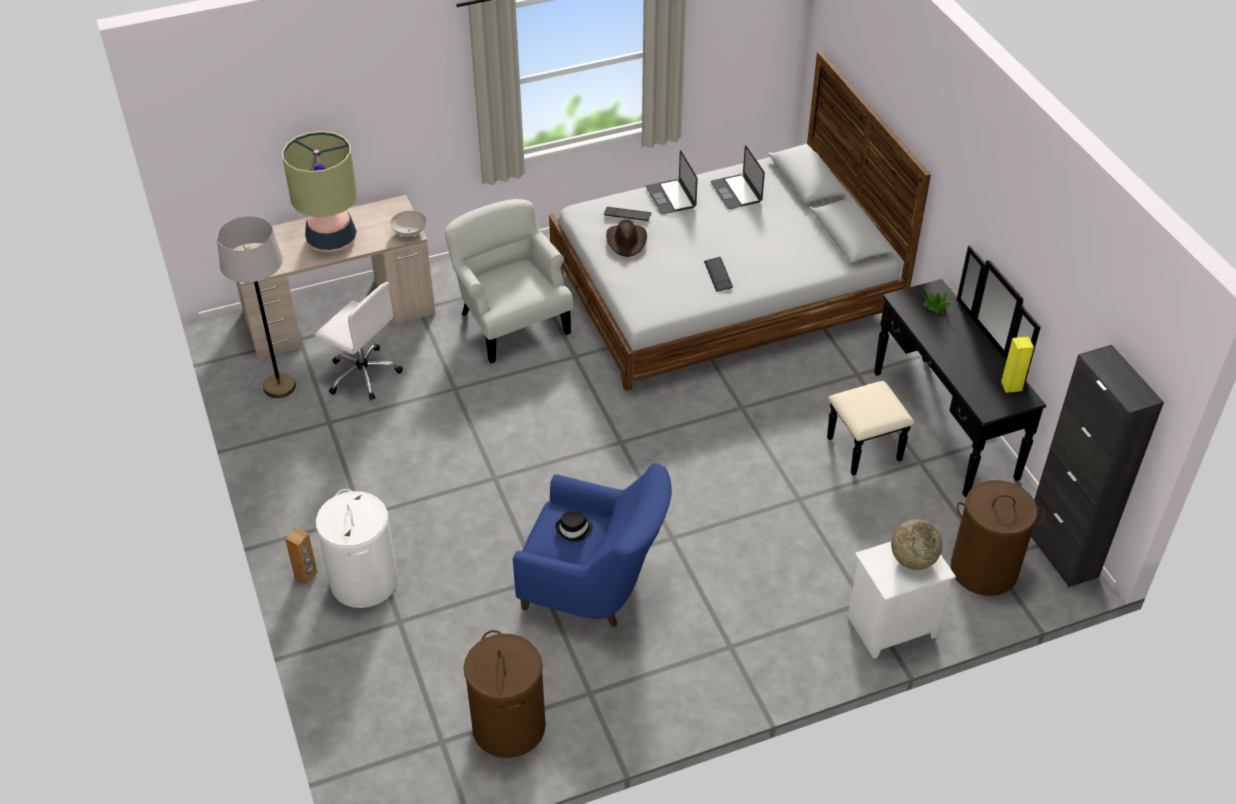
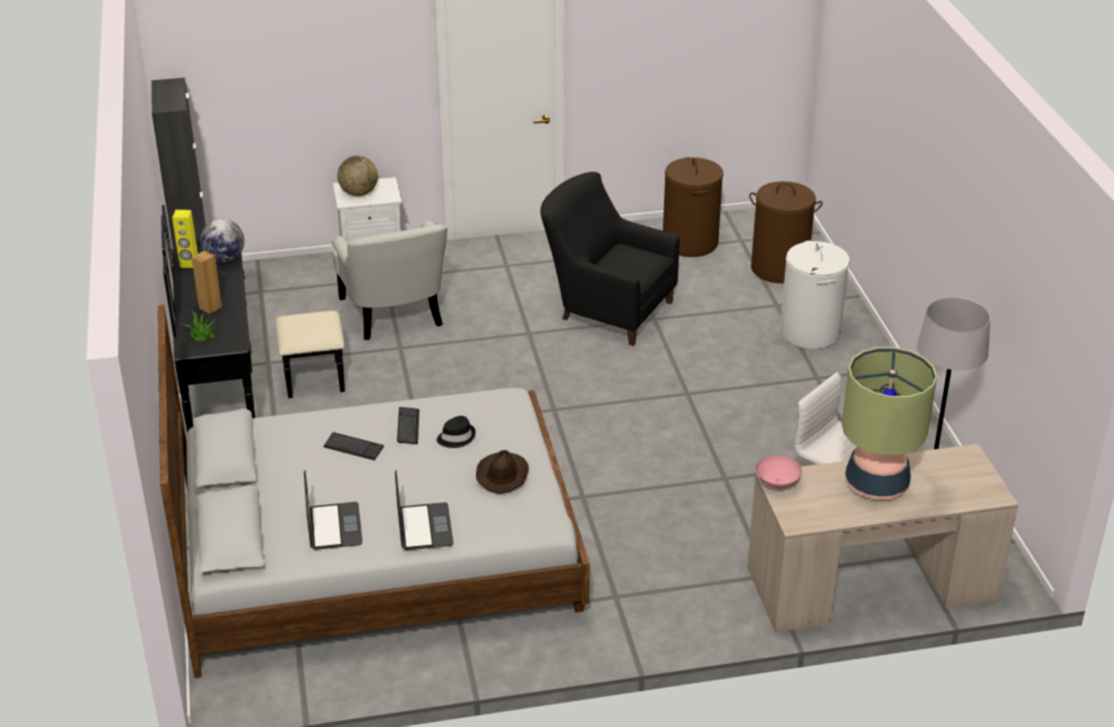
camera: 170 degrees left, 10 degrees down
(306, 575) = (863, 341): brown speaker -> brown speaker (210, 307)
(410, 232) = (776, 482): white bowl -> pink bowl
(511, 322) = (652, 545): white armchair -> white armchair (394, 312)
(574, 529) = (623, 261): black hat -> black hat (456, 437)
(596, 586) = (605, 309): blue armchair -> black armchair
(627, 214) = (490, 507): keyboard -> keyboard (353, 447)
(981, 397) = (224, 259): none -> globe
(983, 570) = (271, 287): brown laundry basket -> brown laundry basket (779, 268)

